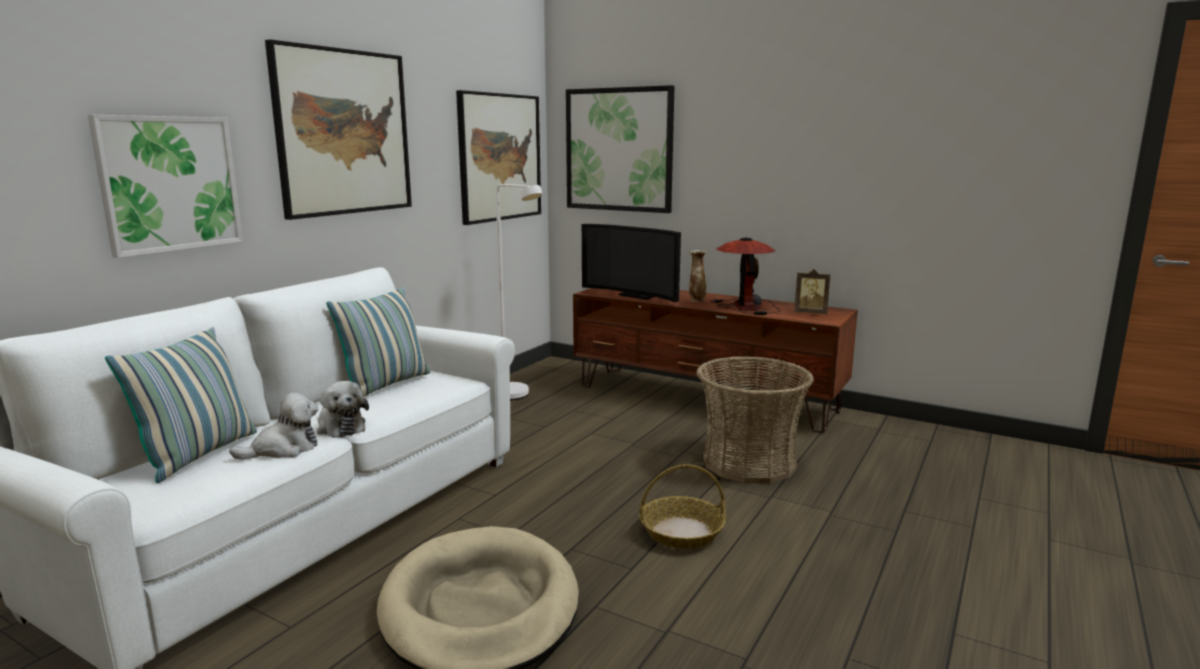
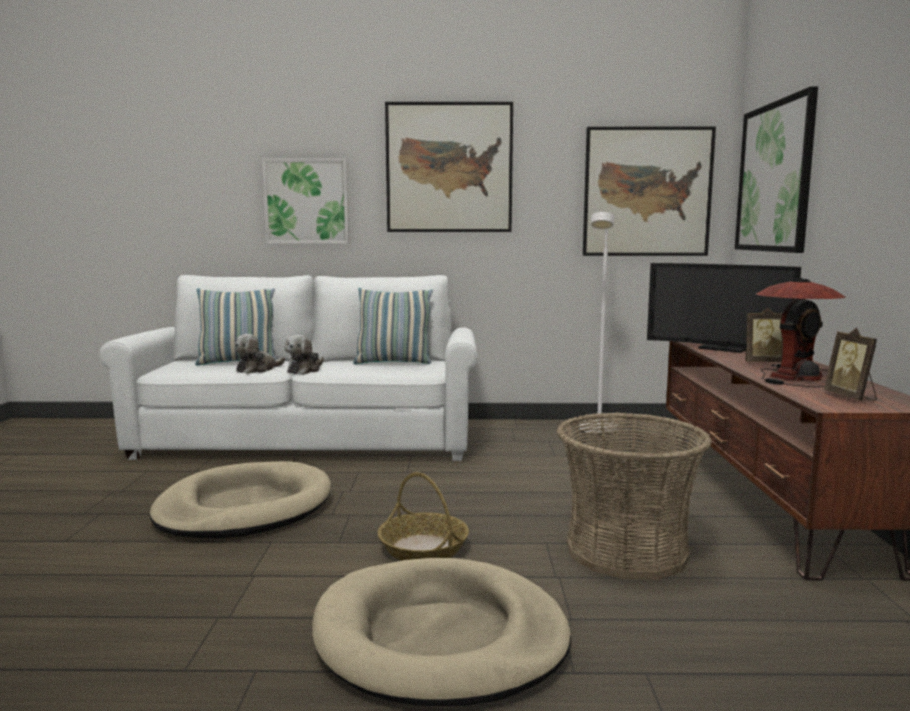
camera: 60 degrees right, 5 degrees down
(283, 449) = (258, 369): plush toy -> plush toy turned 105 degrees clockwise
(637, 295) = (721, 348): television -> television turned 60 degrees counterclockwise
(696, 300) = (763, 362): vase -> picture frame
(835, 564) = (440, 638): none -> beige dog bed

